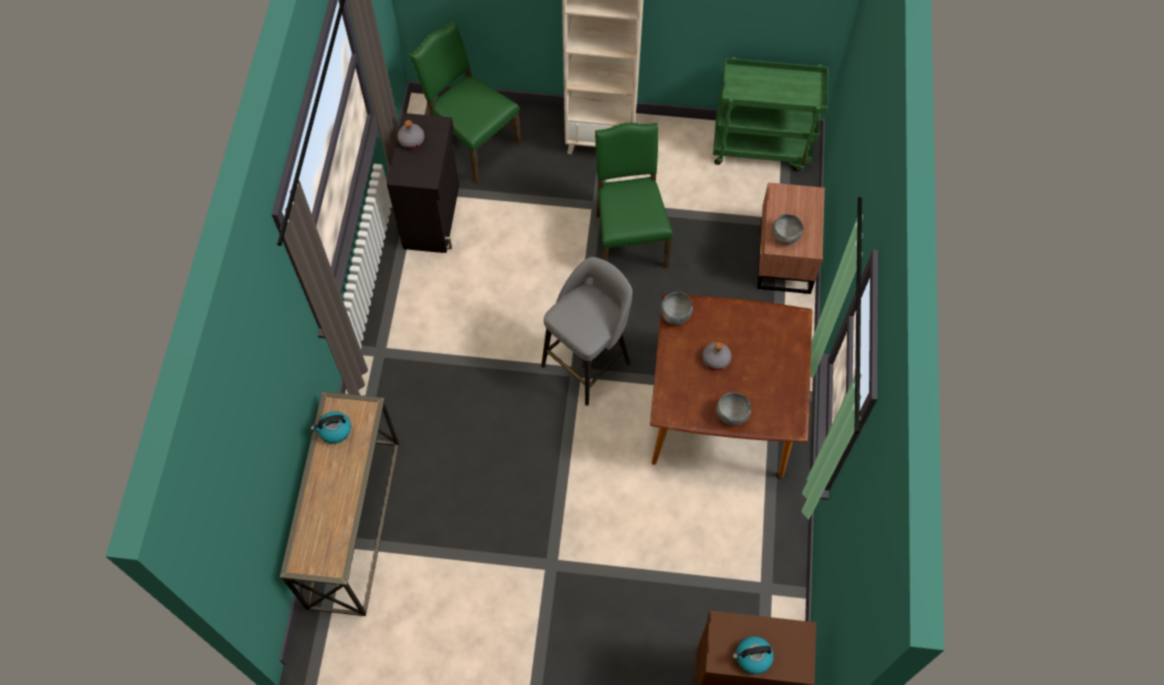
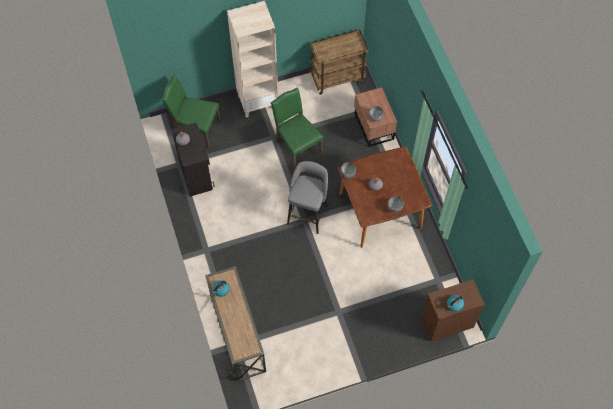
camera: 25 degrees left, 0 degrees up
(762, 147) = (337, 77): green cart -> brown cart

